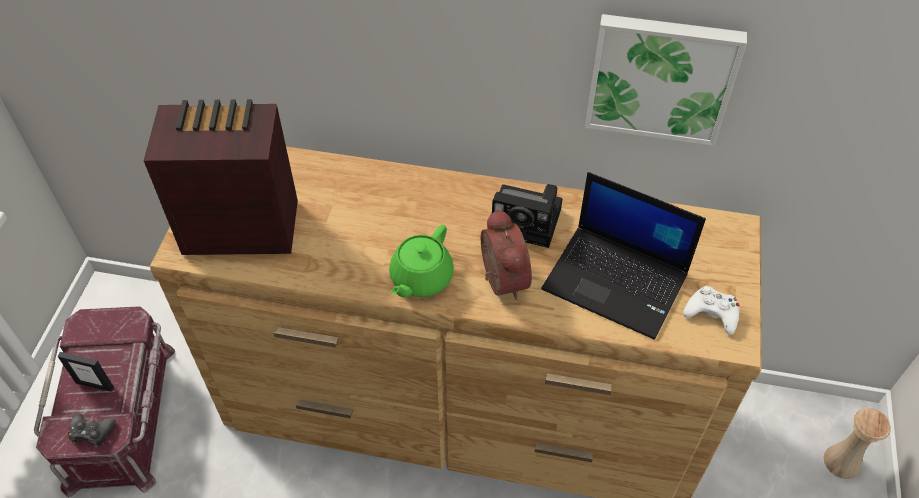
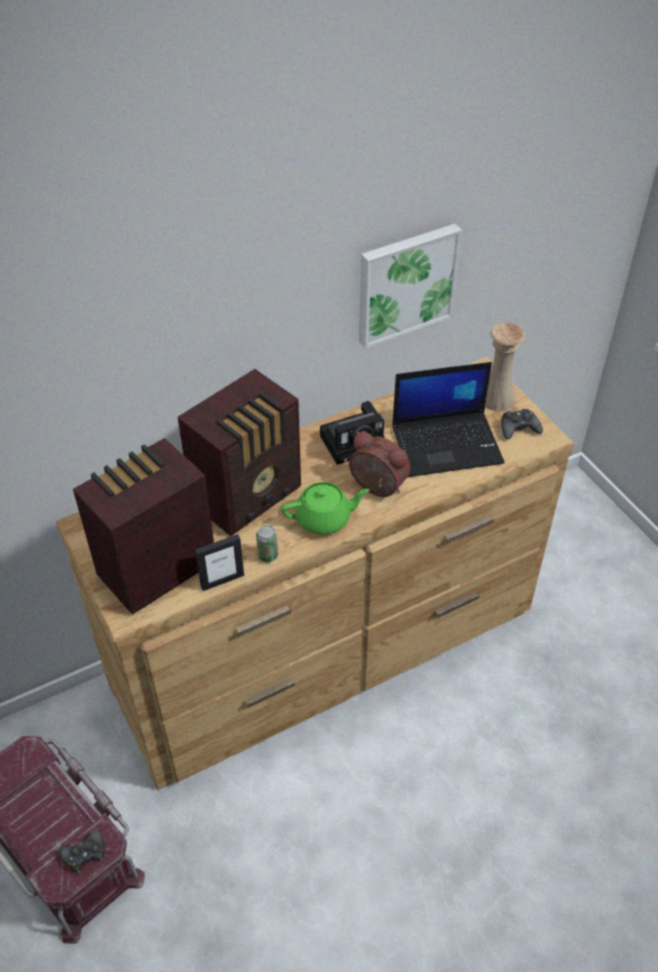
camera: 40 degrees left, 5 degrees down
(95, 384) = (46, 820): picture frame -> picture frame (222, 580)
(337, 278) = (267, 556): none -> can
(381, 212) = (249, 495): none -> radio
(420, 278) = (324, 519): green teapot -> green teapot turned 90 degrees counterclockwise
(712, 313) = (518, 428): white game controller -> black game controller
(842, 461) = (589, 514): beige vase -> beige vase (496, 398)

